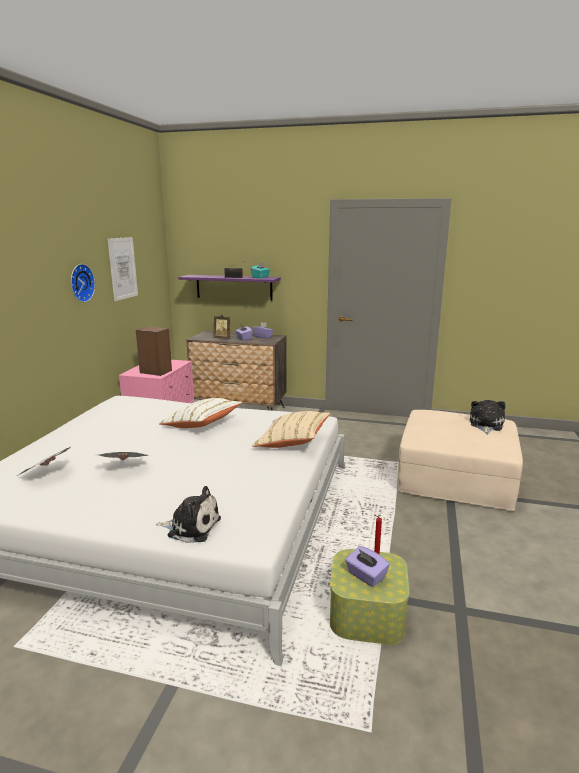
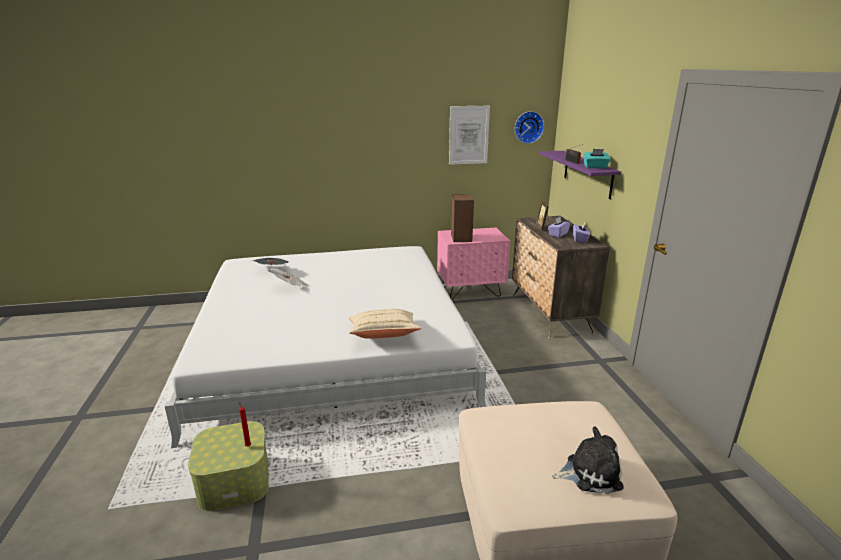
camera: 65 degrees right, 5 degrees up
(80, 283) = (404, 143): wall clock -> wall clock (528, 127)
(191, 527) = (216, 333): plush toy -> none
(201, 425) = (388, 290): white pillow -> none
(366, 576) = (223, 444): purple tissue box -> none

